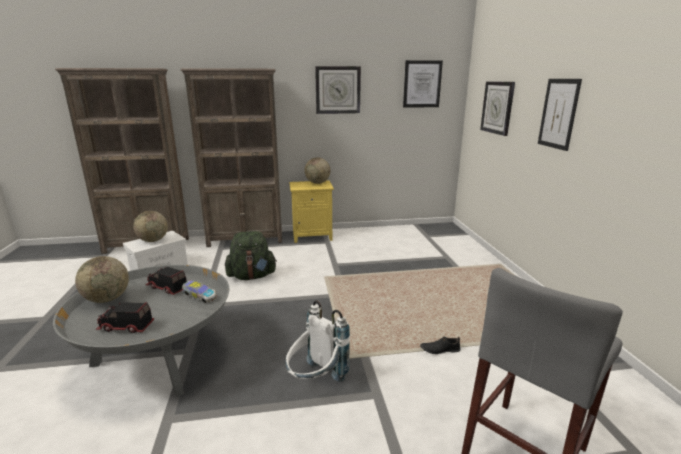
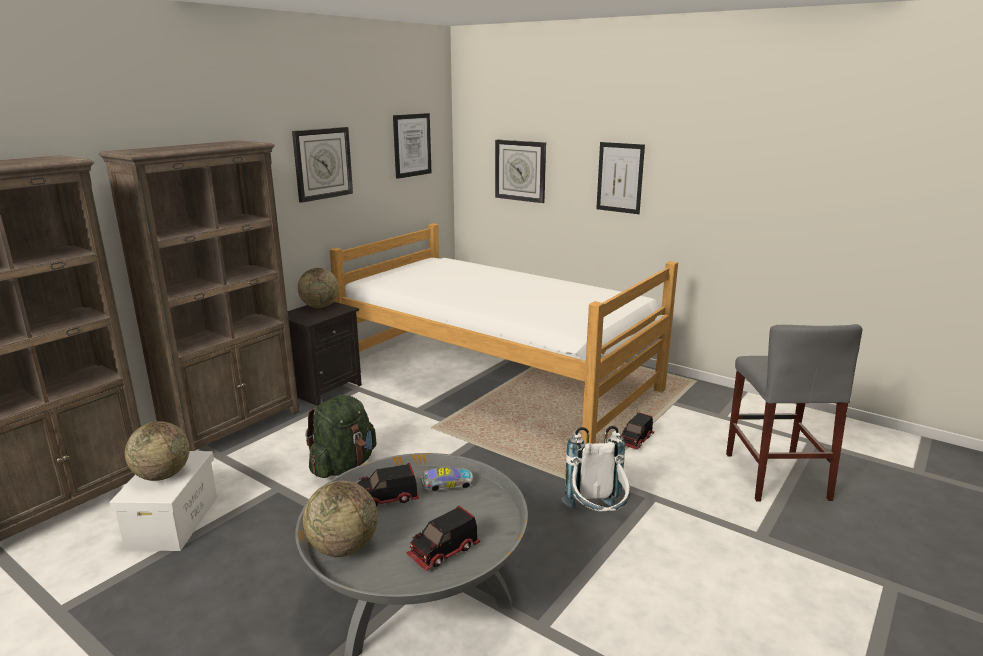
camera: 45 degrees left, 0 degrees up
(312, 236) = (324, 388): yellow nightstand -> black nightstand
(412, 266) = (497, 379): none -> bed
(440, 349) = (636, 440): black shoe -> toy truck

